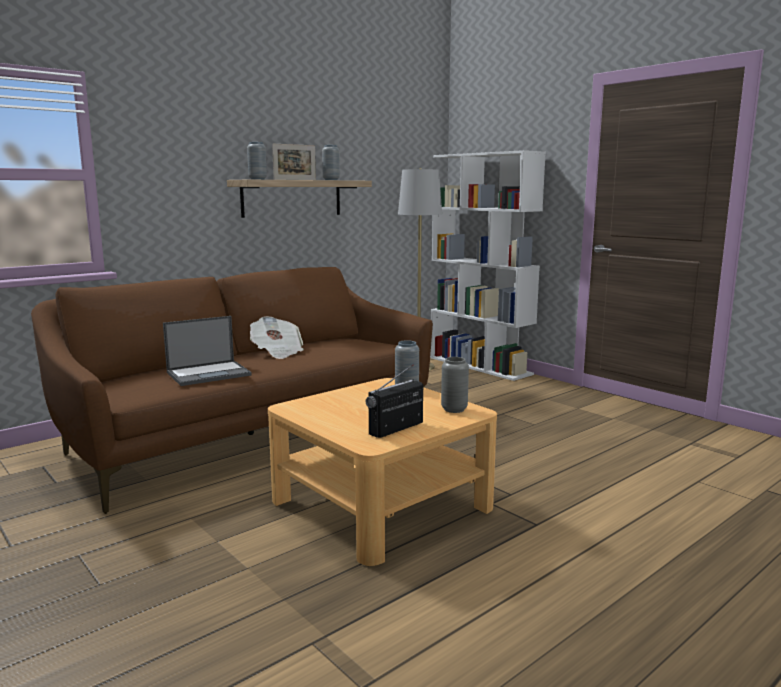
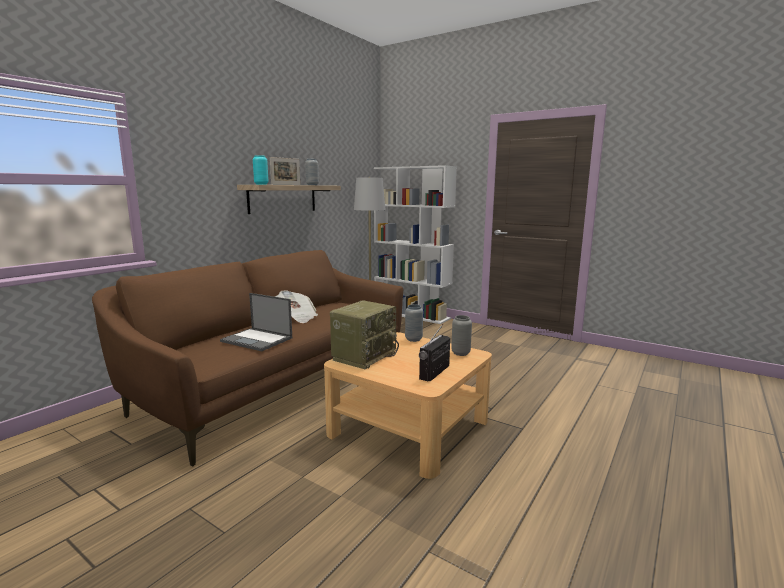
camera: 15 degrees left, 0 degrees up
(209, 373) = (257, 340): laptop -> laptop turned 75 degrees clockwise
(257, 179) = (261, 184): grey vase -> turquoise vase
(324, 402) = (364, 356): none -> radio

